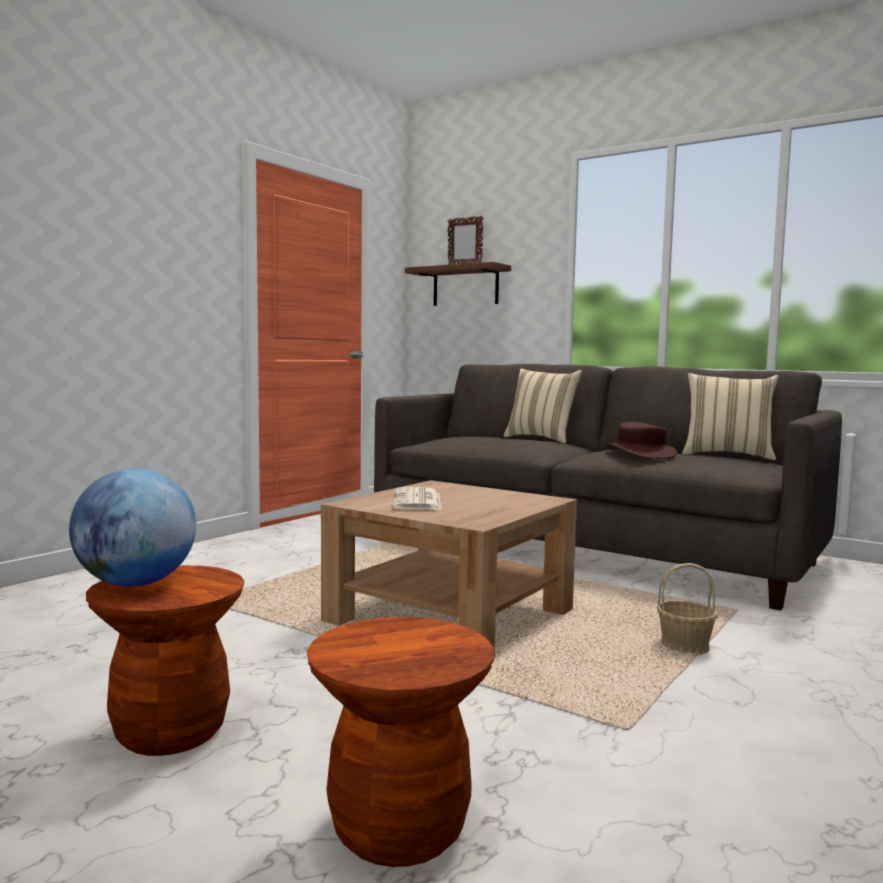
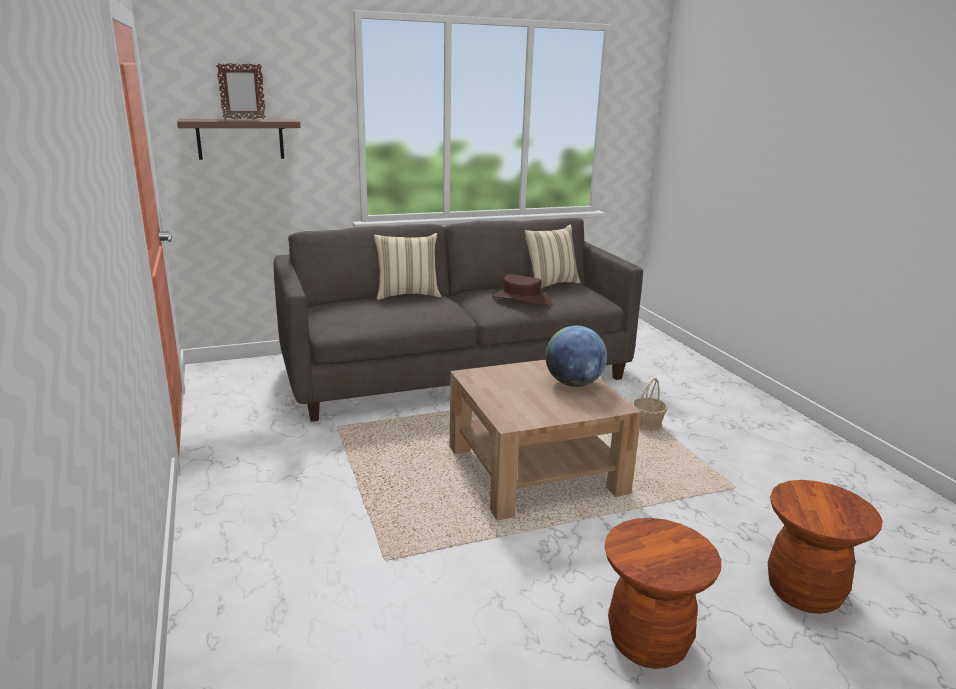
camera: 55 degrees left, 15 degrees up
(136, 583) = (653, 563): globe -> globe (573, 383)
(418, 501) = (529, 400): newspaper -> none

